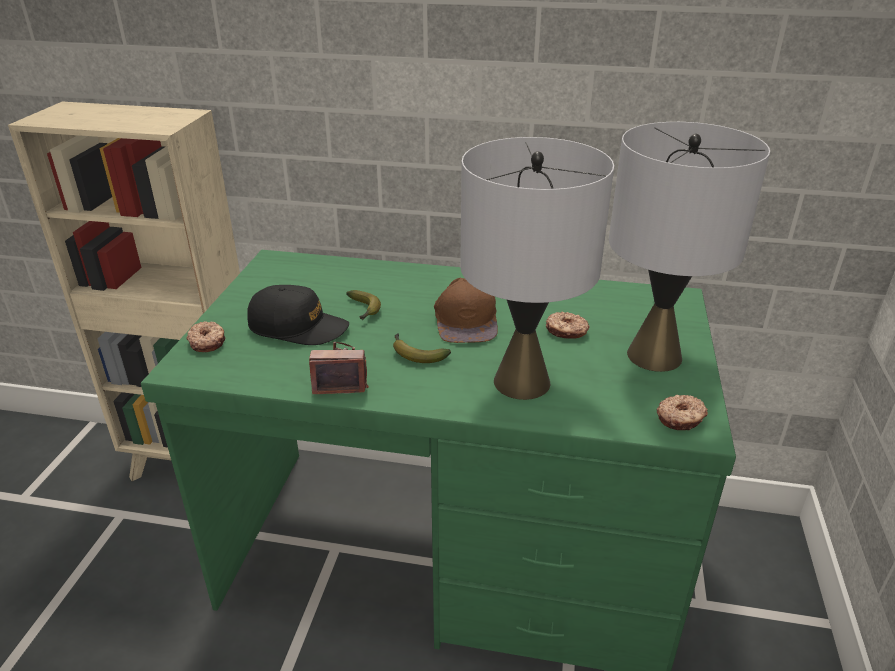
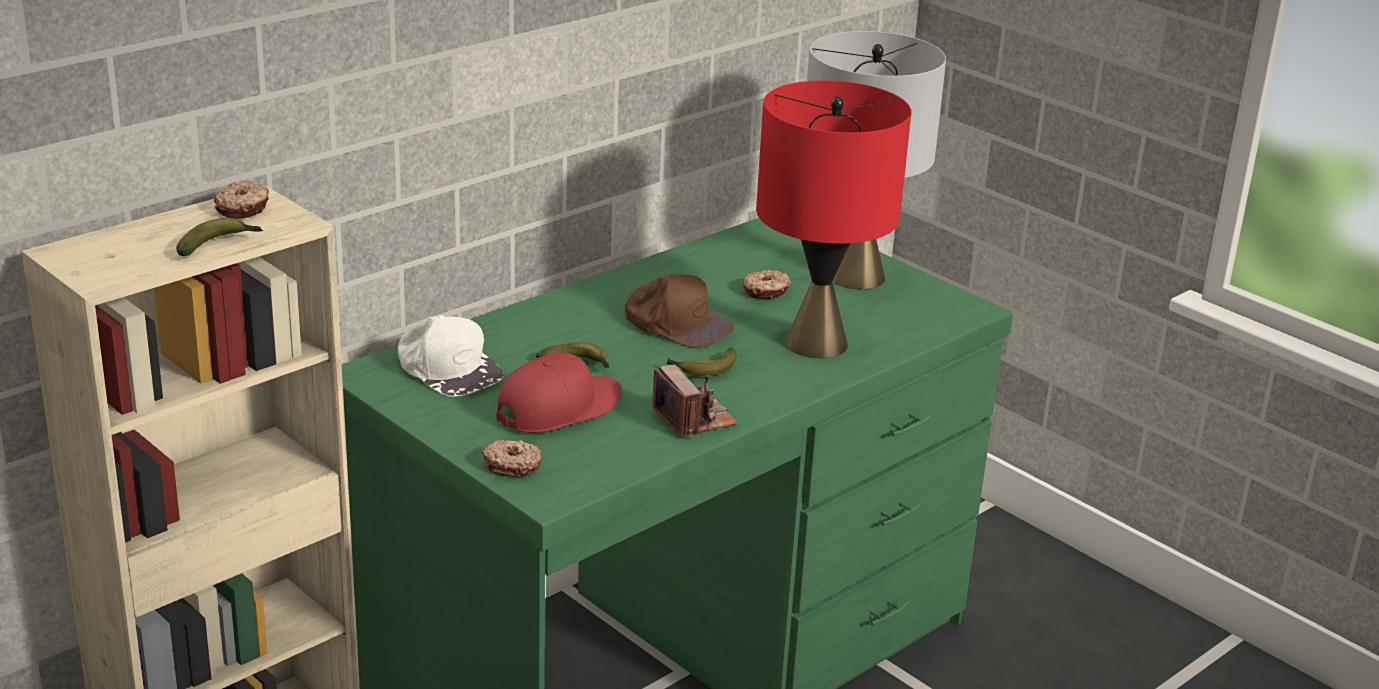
camera: 55 degrees left, 5 degrees down
(108, 124) = (218, 245): none -> banana
(298, 327) = (559, 408): black cap -> red cap
(307, 277) = (448, 368): none -> white cap
(340, 379) = (694, 419): camera -> camera turned 120 degrees clockwise
(522, 382) = (817, 343): grey table lamp -> red table lamp
(681, 419) = (949, 308): donut -> donut (243, 208)

